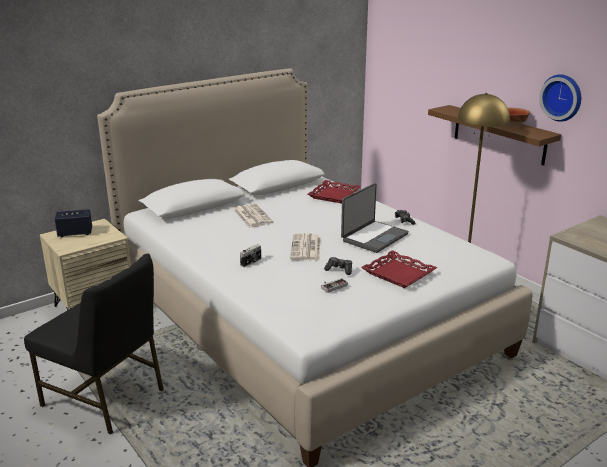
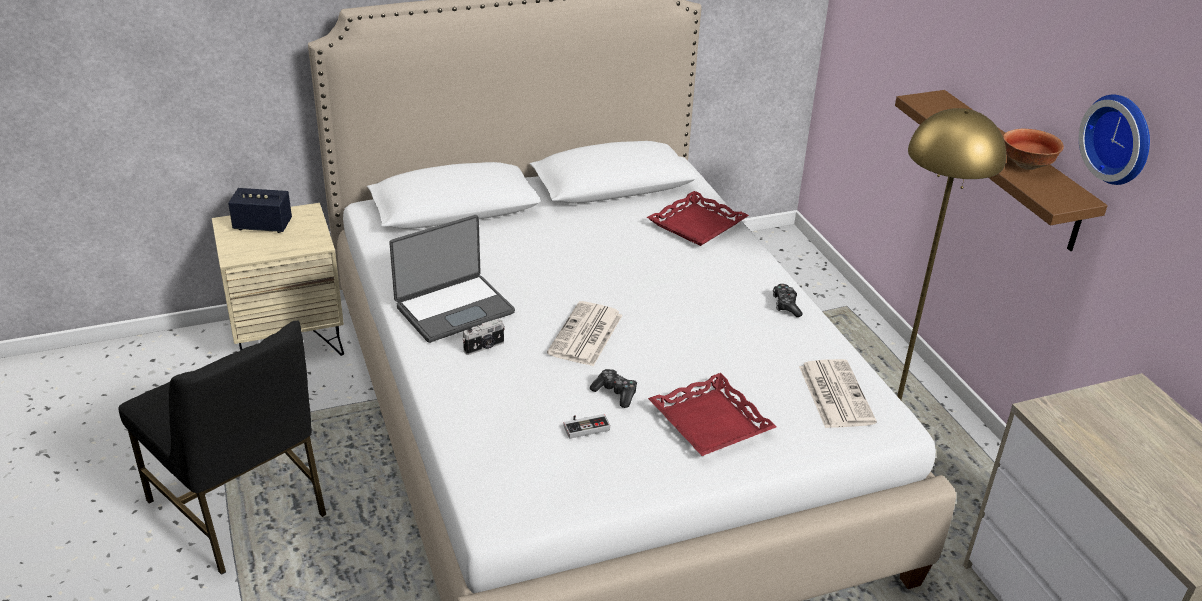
camera: 15 degrees right, 10 degrees up
(252, 216) = (536, 247): newspaper -> newspaper (834, 394)
(373, 237) = (713, 332): laptop -> laptop (454, 308)

